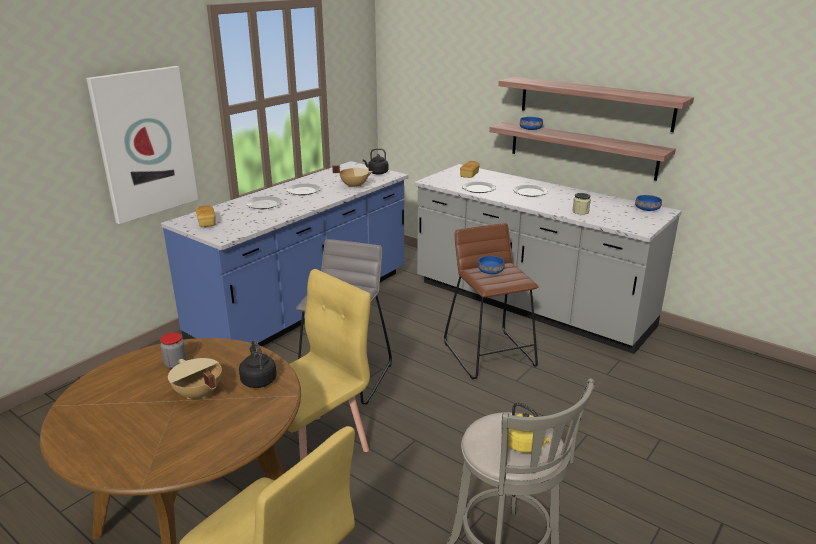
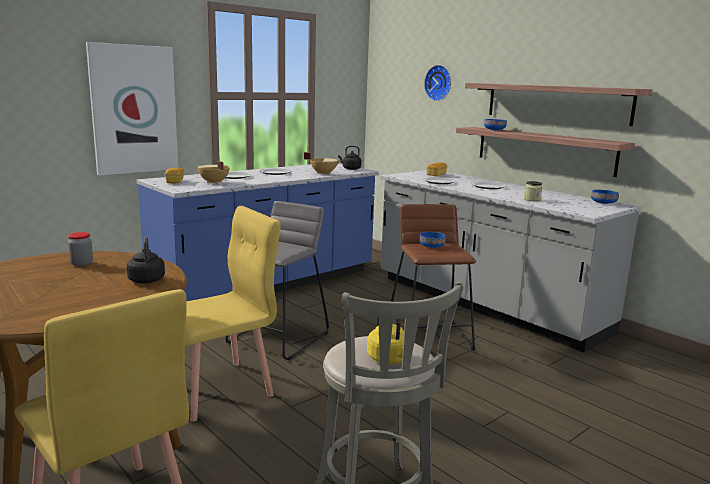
camera: 10 degrees right, 10 degrees down
(198, 394) = (84, 282): beige cooking pot -> beige cooking pot (213, 182)
(463, 72) = (439, 83): none -> wall clock

